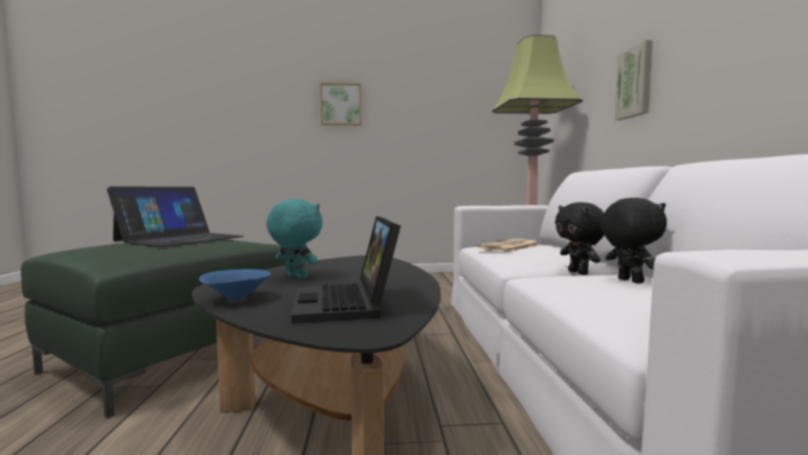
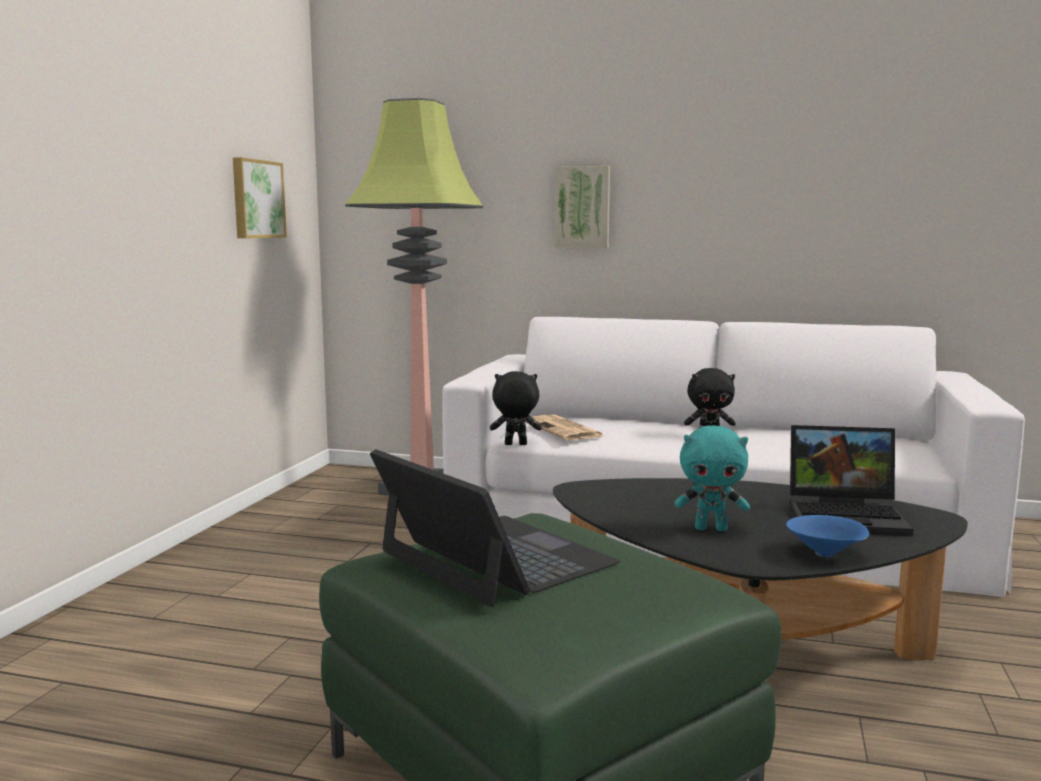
camera: 70 degrees left, 5 degrees up
(295, 277) = (711, 528): turquoise plush toy -> turquoise plush toy turned 135 degrees counterclockwise
(341, 105) = (56, 159): picture -> picture (256, 199)
(628, 281) = (776, 435): black plush toy -> black plush toy (515, 444)

